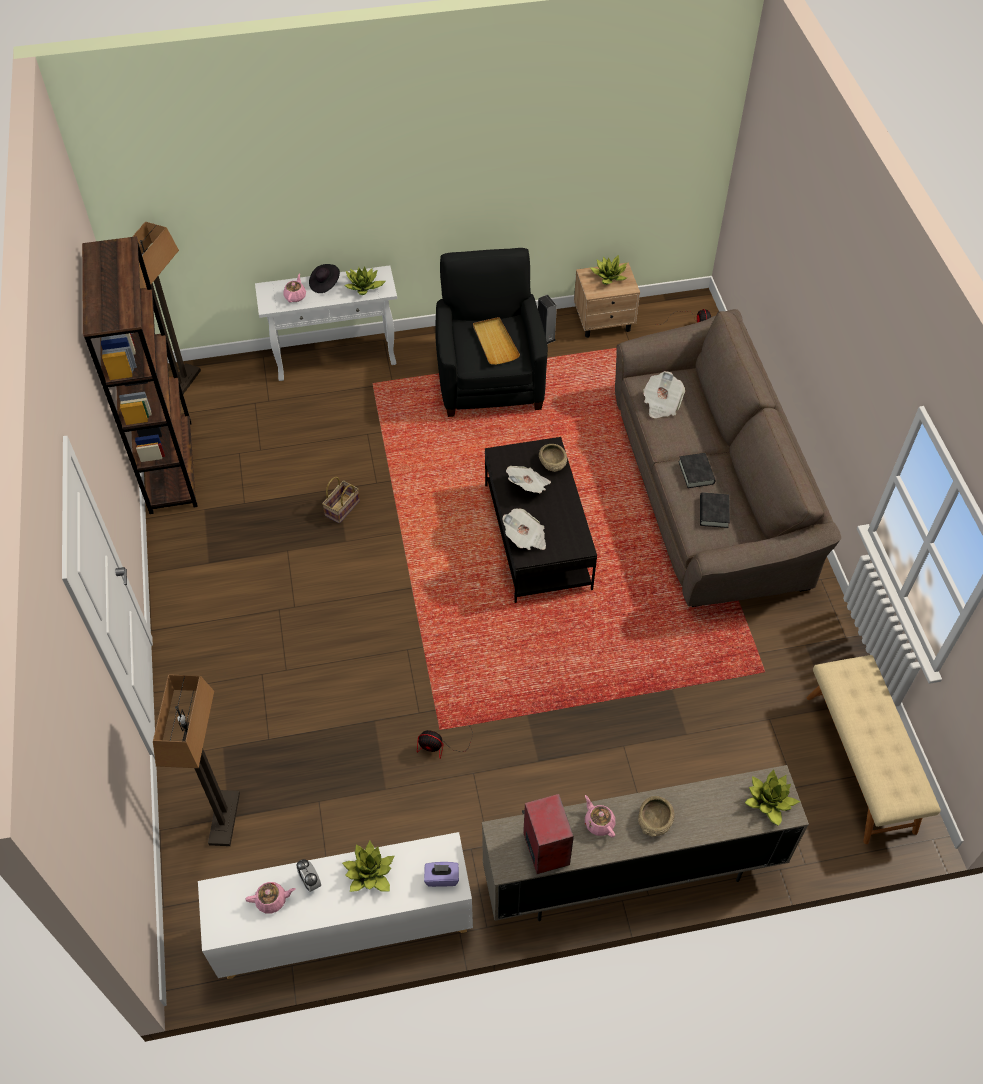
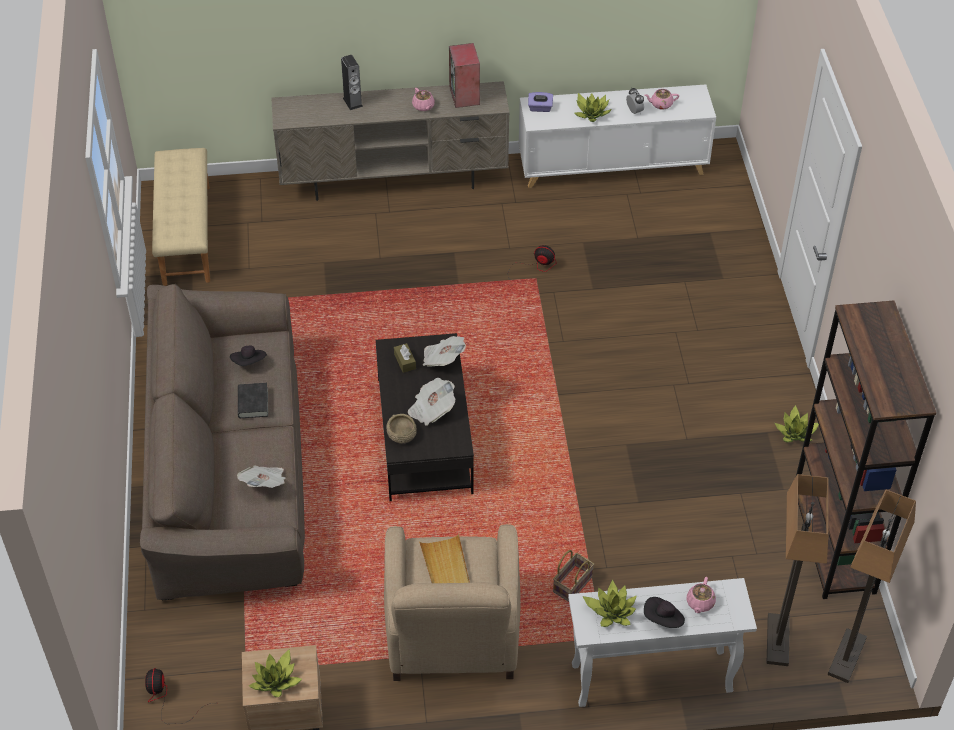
camera: 175 degrees left, 5 degrees down
(224, 818) = (713, 232): floor lamp -> floor lamp (778, 641)
(342, 509) = (631, 478): basket -> basket (572, 583)
(489, 379) = (452, 632): black armchair -> beige armchair
(545, 336) = (369, 694): speaker -> speaker (352, 102)
(562, 533) = (405, 361): none -> brown tissue box
(655, 820) = (382, 105): beige bowl -> none
(713, 512) = (249, 362): black book -> black hat
(769, 802) = (295, 110): potted plant -> potted plant (796, 432)

